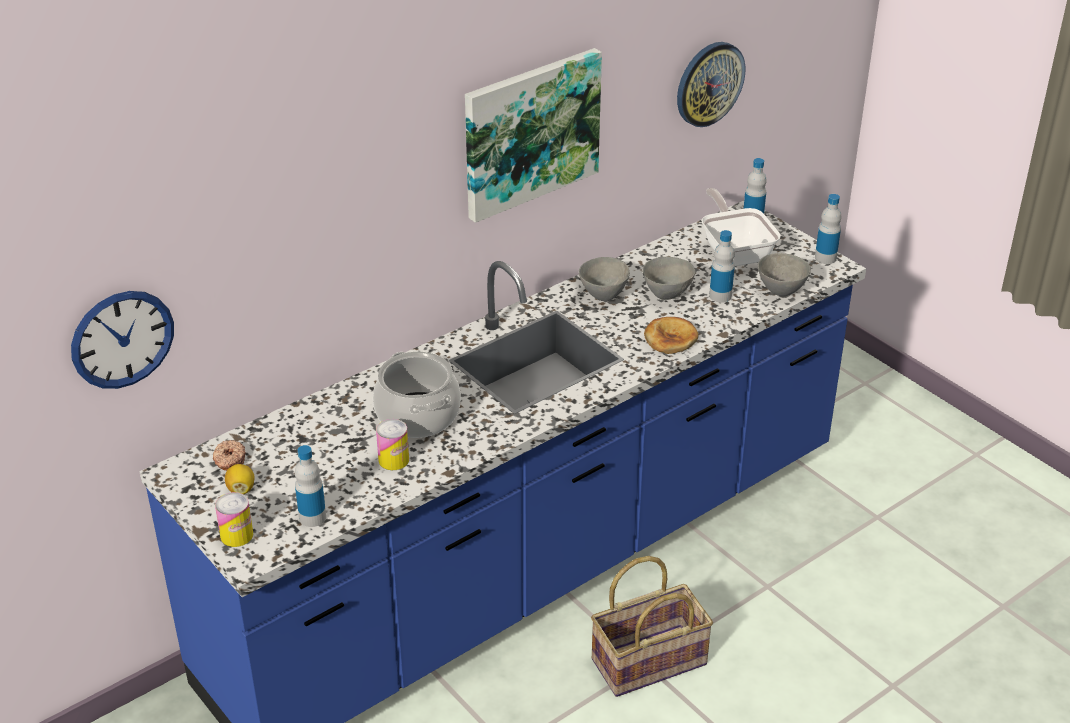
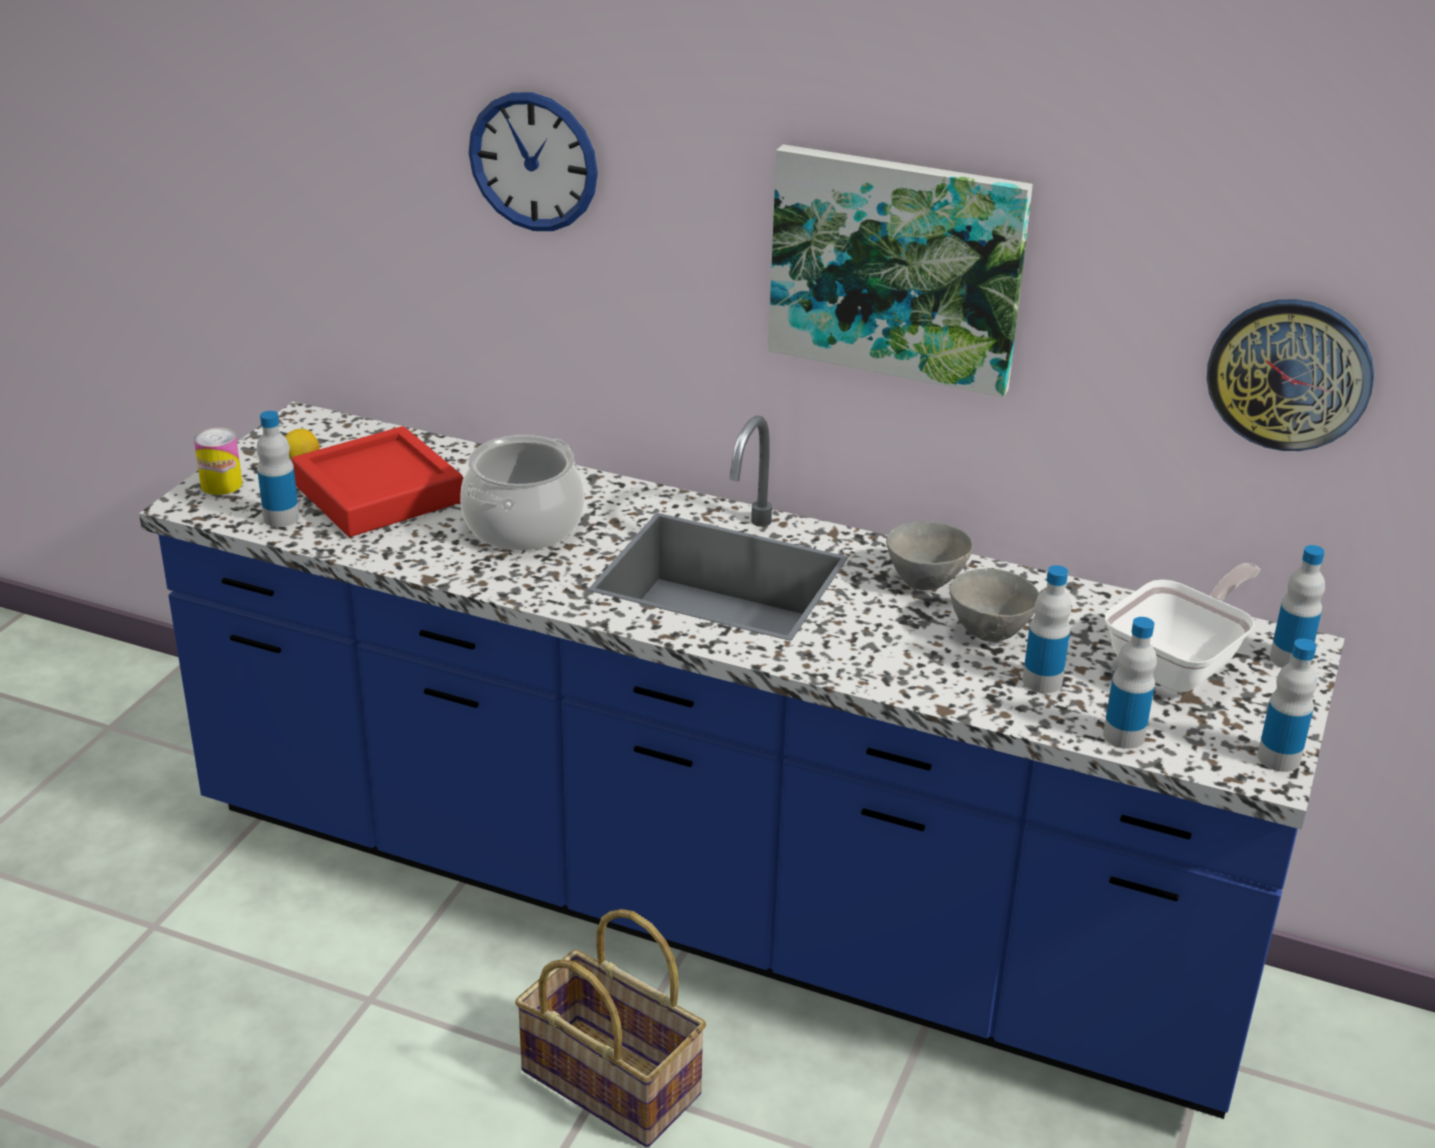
camera: 60 degrees right, 5 degrees down
(122, 339) = (297, 227): wall clock -> wall clock (533, 162)
(229, 460) = (347, 440): donut -> none
(319, 465) = (378, 493): none -> red tray
(393, 460) = (424, 535): can -> none
(670, 338) = (882, 665): bread -> none
(780, 291) = (1123, 736): grey bowl -> bottle

